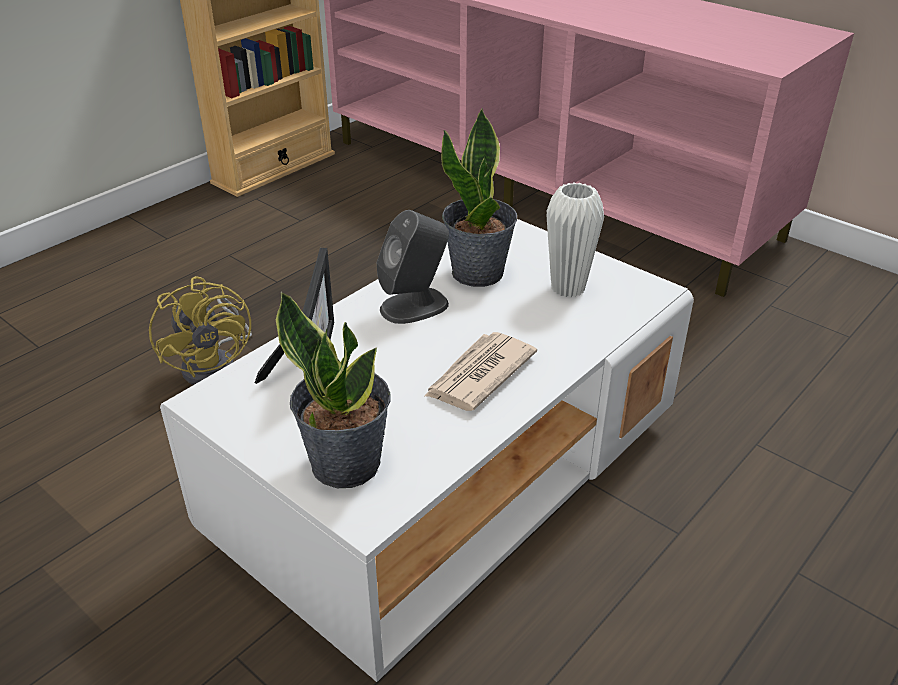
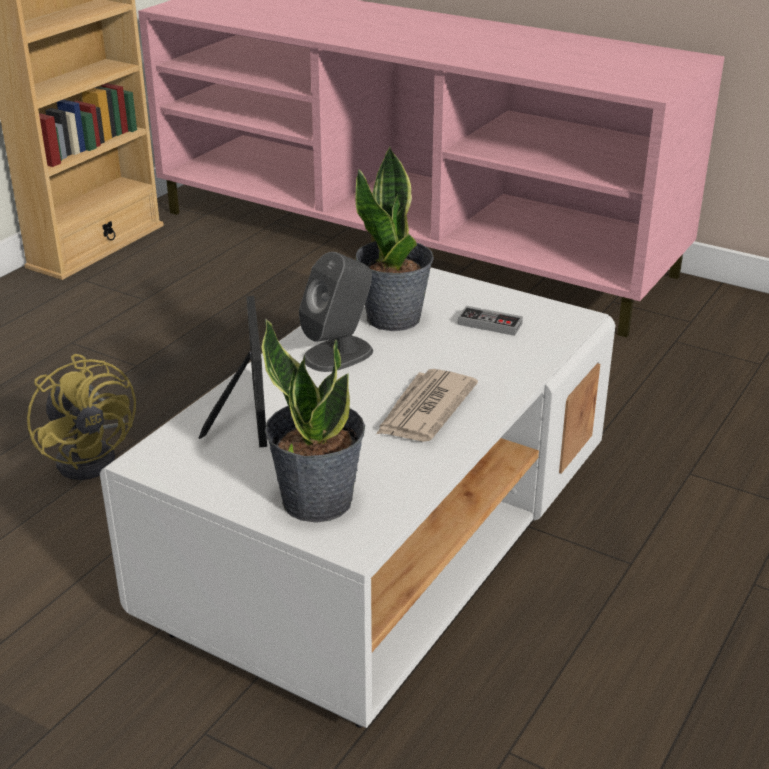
camera: 10 degrees left, 5 degrees down
(568, 288) = (489, 324): white vase -> game controller

